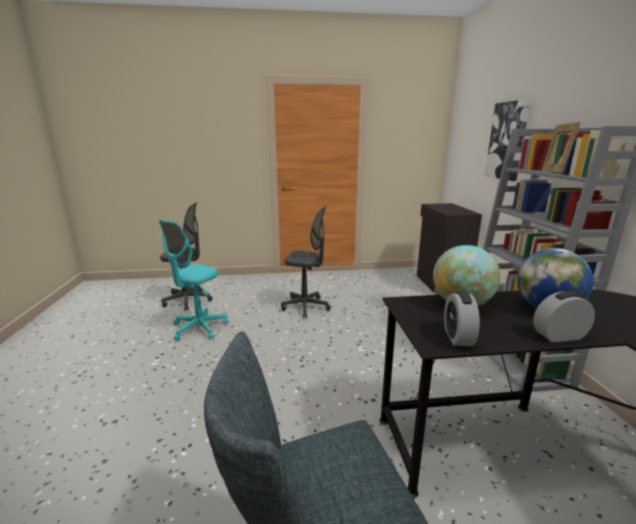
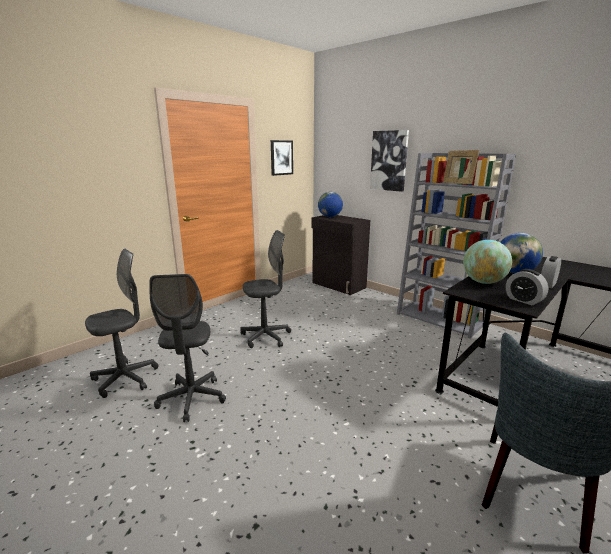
camera: 40 degrees left, 0 degrees up
(199, 328) = (192, 399): turquoise office chair -> grey office chair
(400, 137) = (281, 157): none -> picture
(442, 205) = (330, 216): none -> globe

